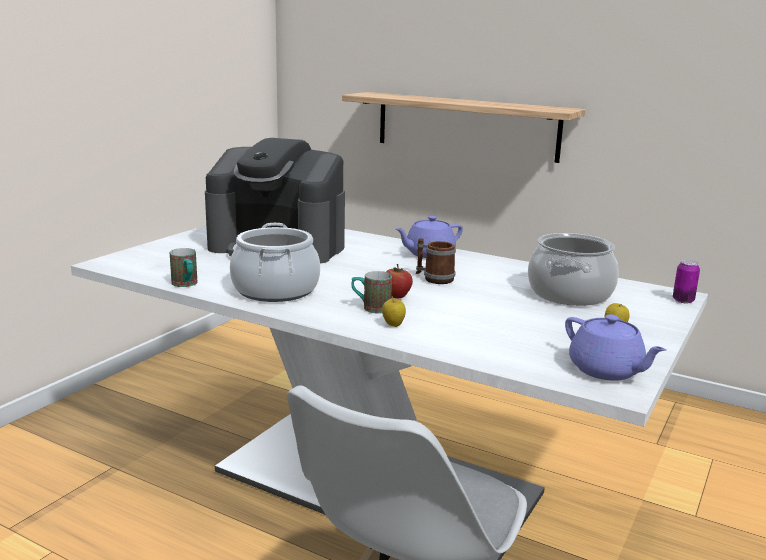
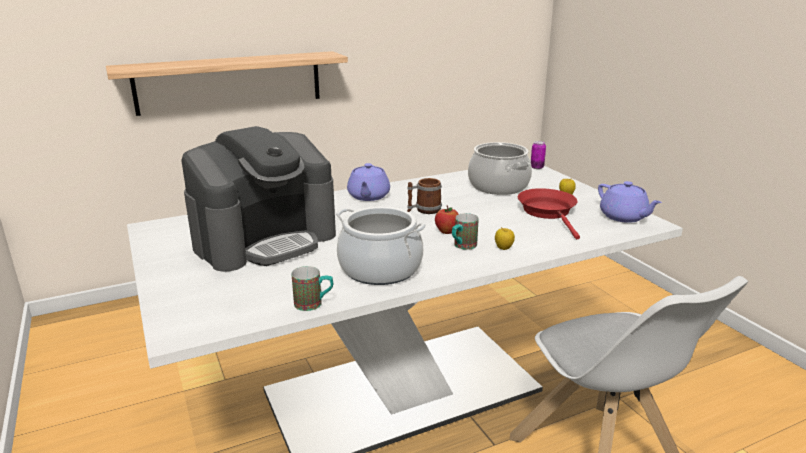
camera: 55 degrees left, 5 degrees up
(537, 329) = (548, 212): none -> red frying pan
(607, 371) = (624, 217): purple teapot -> purple teapot turned 60 degrees clockwise

